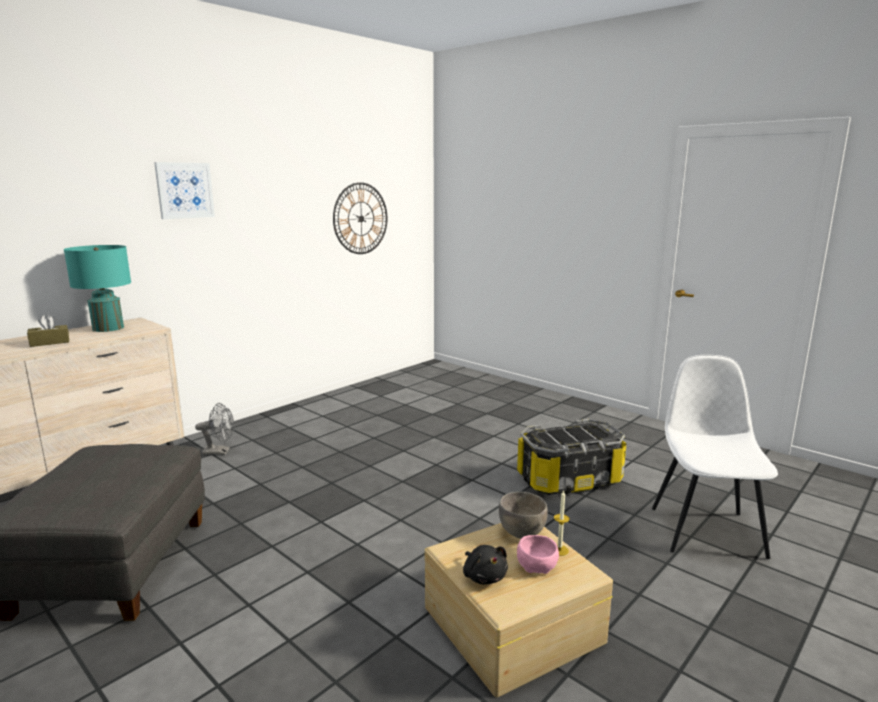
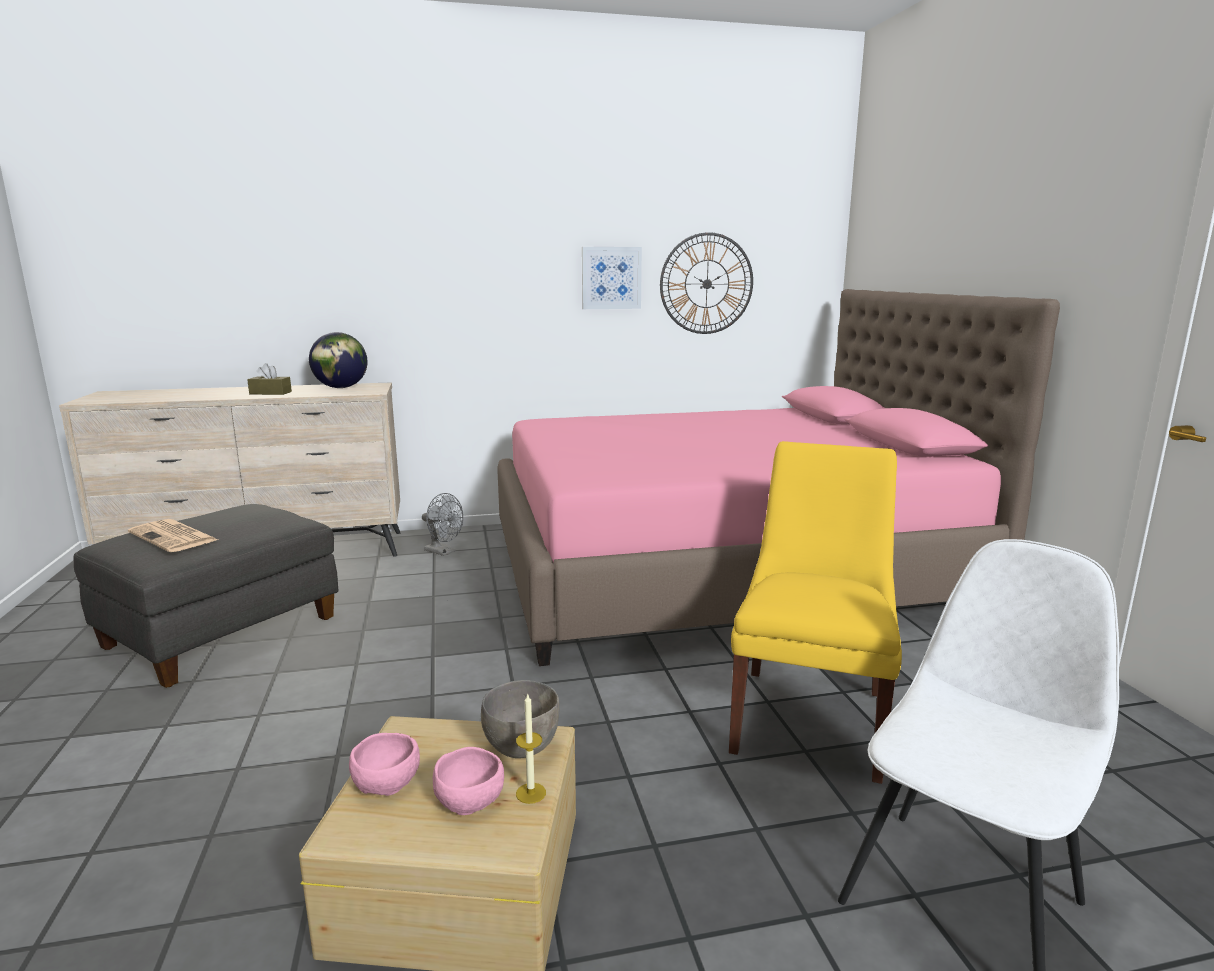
camera: 35 degrees right, 0 degrees up
(84, 488) = (174, 537): none -> newspaper
(108, 328) = (341, 387): turquoise table lamp -> globe
(184, 190) = (453, 238): picture -> picture (611, 278)
(429, 414) = (722, 569): none -> pink bed
(484, 576) = (388, 780): black plush toy -> pink bowl
(569, 479) = (810, 717): storage box -> yellow chair

